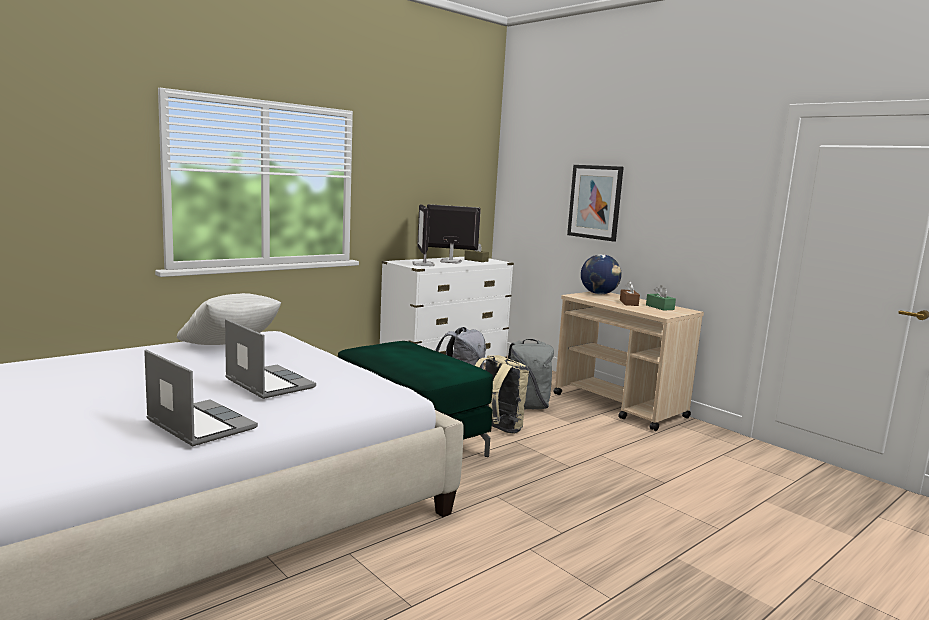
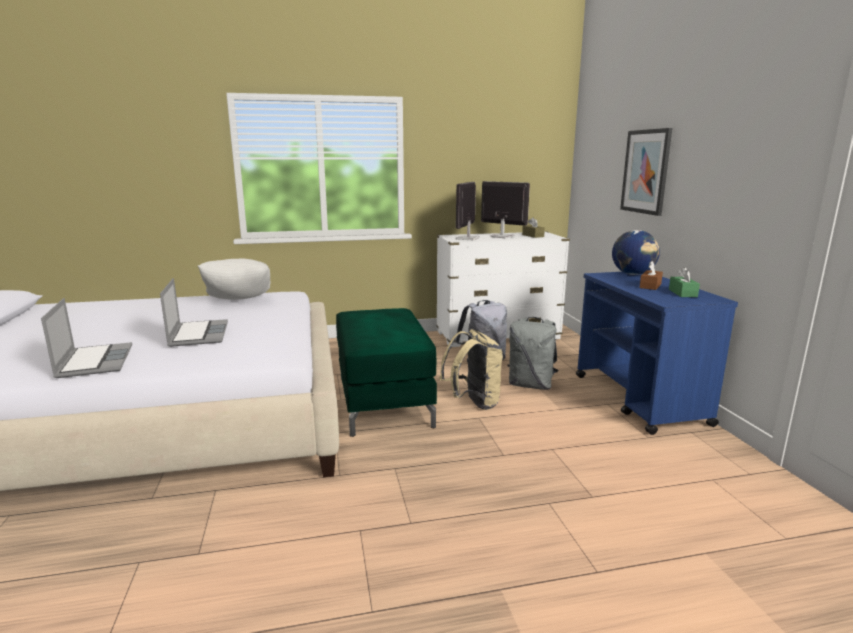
camera: 30 degrees right, 5 degrees up
(620, 406) = (639, 399): beige cart -> blue cart

